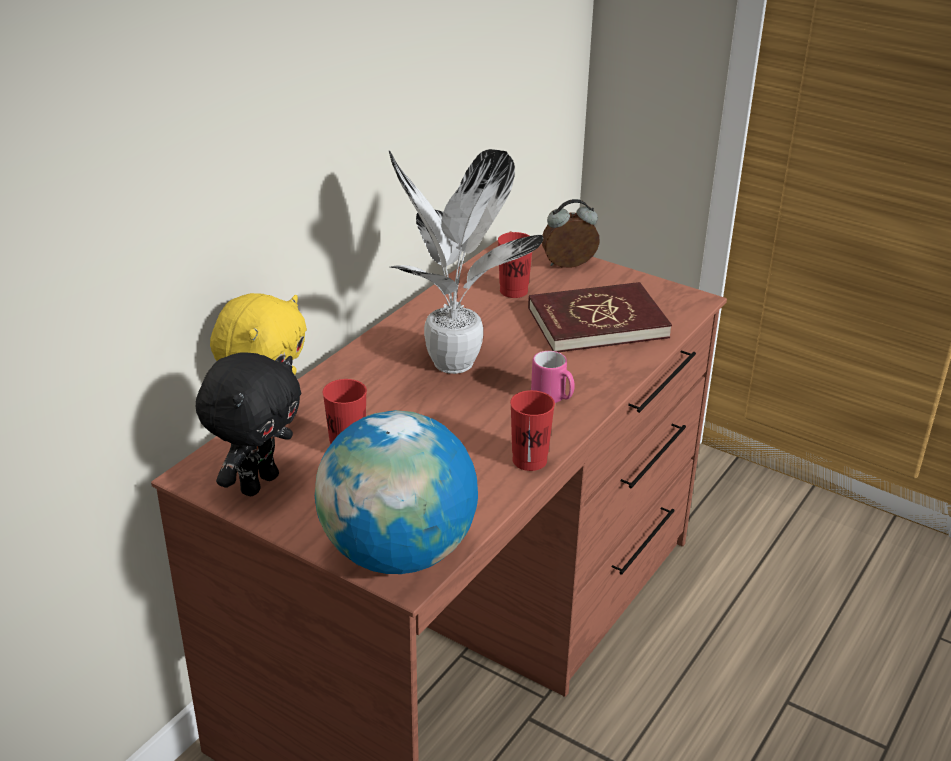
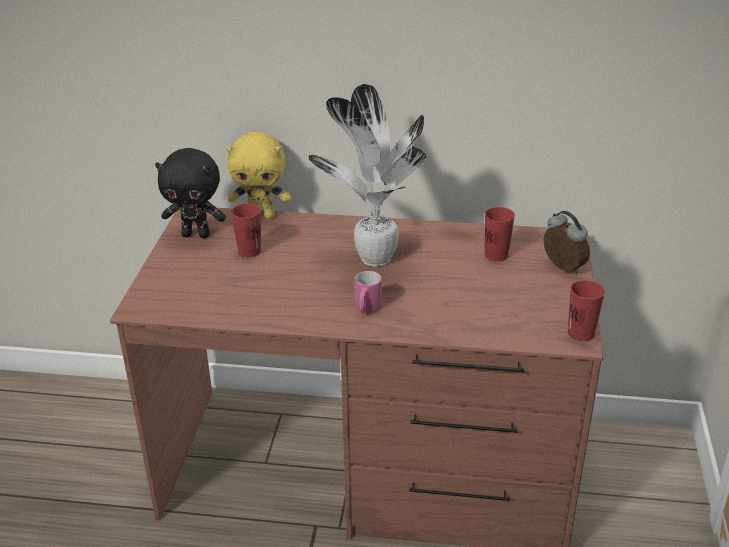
camera: 65 degrees right, 0 degrees up
(398, 553) = (159, 298): globe -> none
(529, 460) = (284, 319): red cup -> red cup (581, 333)
(597, 322) = (490, 302): red book -> none

